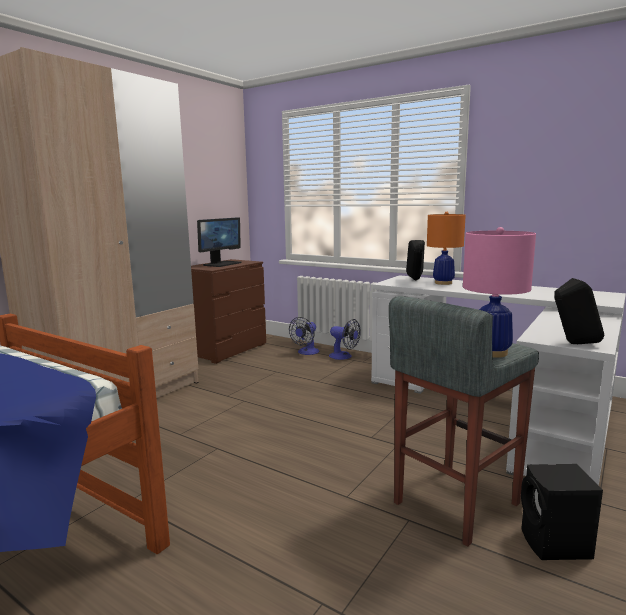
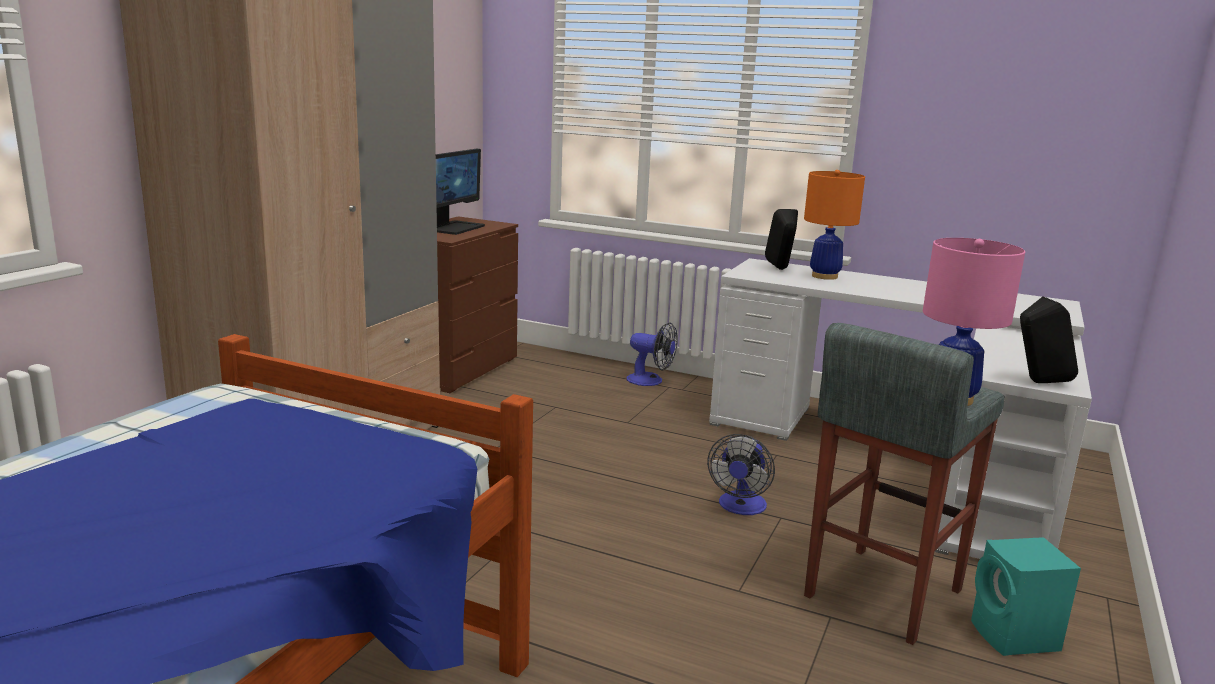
camera: 10 degrees left, 5 degrees up
(306, 352) = (588, 374): fan -> fan (740, 507)
(555, 545) = (1015, 638): black speaker -> turquoise speaker

